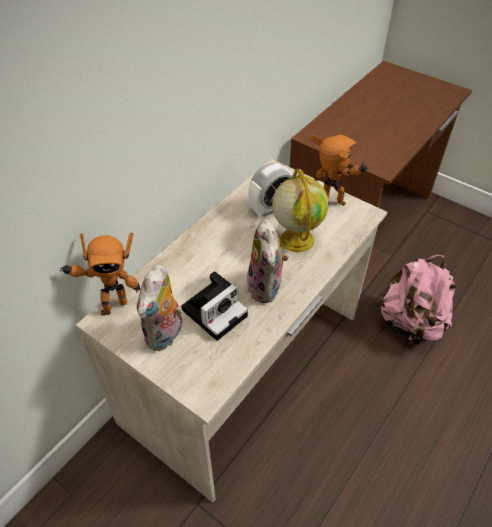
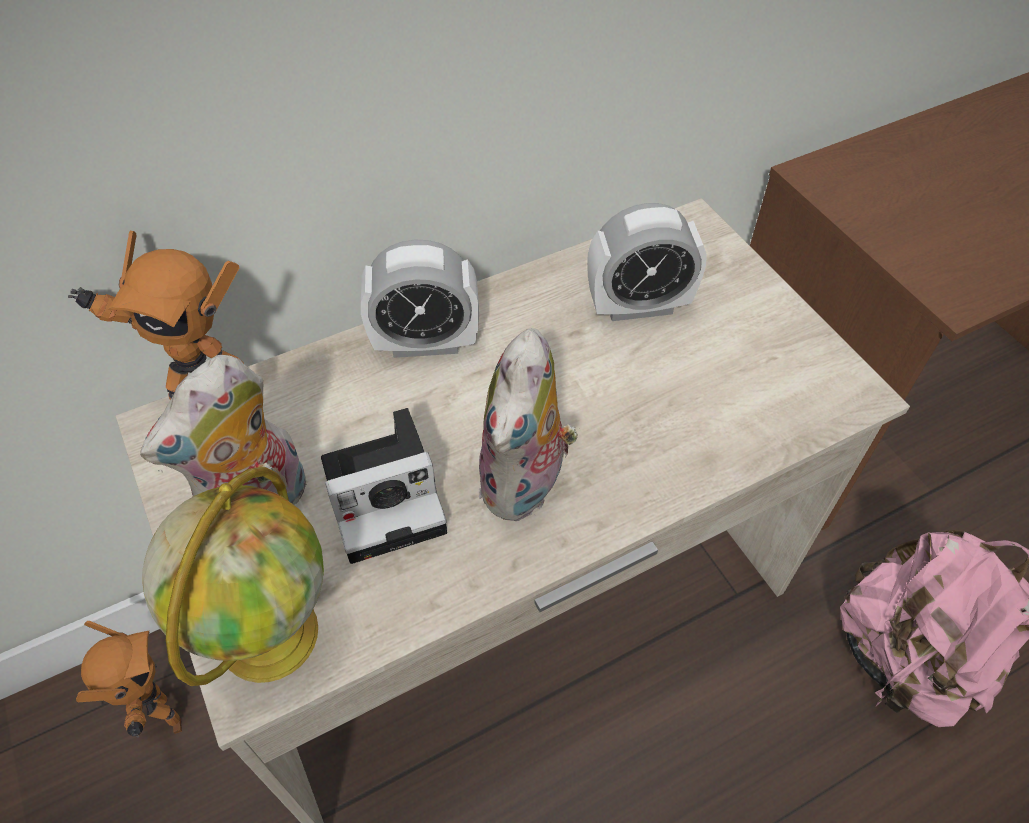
camera: 25 degrees right, 5 degrees up
(194, 250) = (425, 343): none -> alarm clock
(296, 239) = (654, 396): globe -> globe (269, 631)
(332, 203) = (784, 341): toy robot -> toy robot (163, 719)

